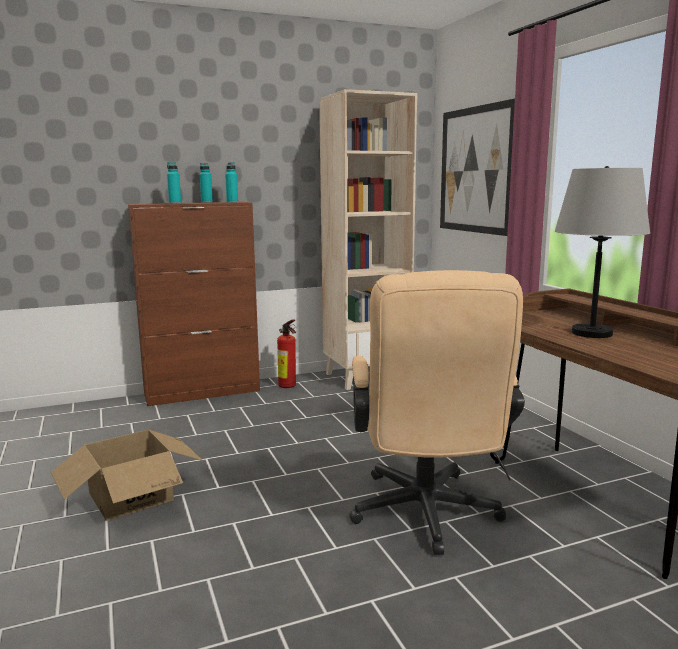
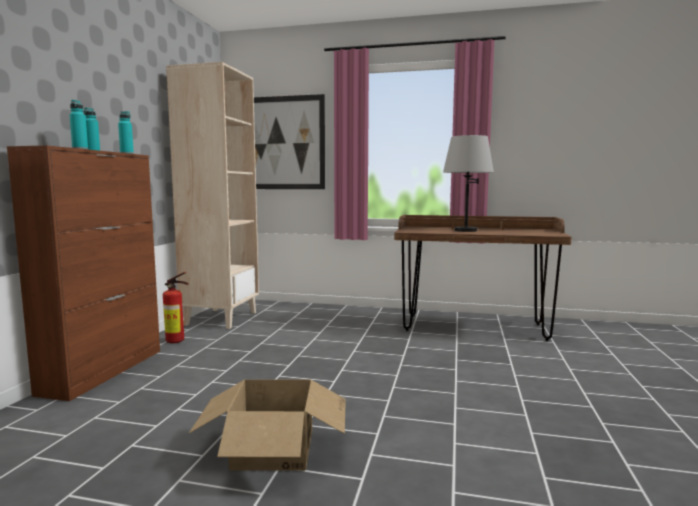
camera: 55 degrees left, 5 degrees down
(426, 517) = (446, 362): beige office chair -> none

